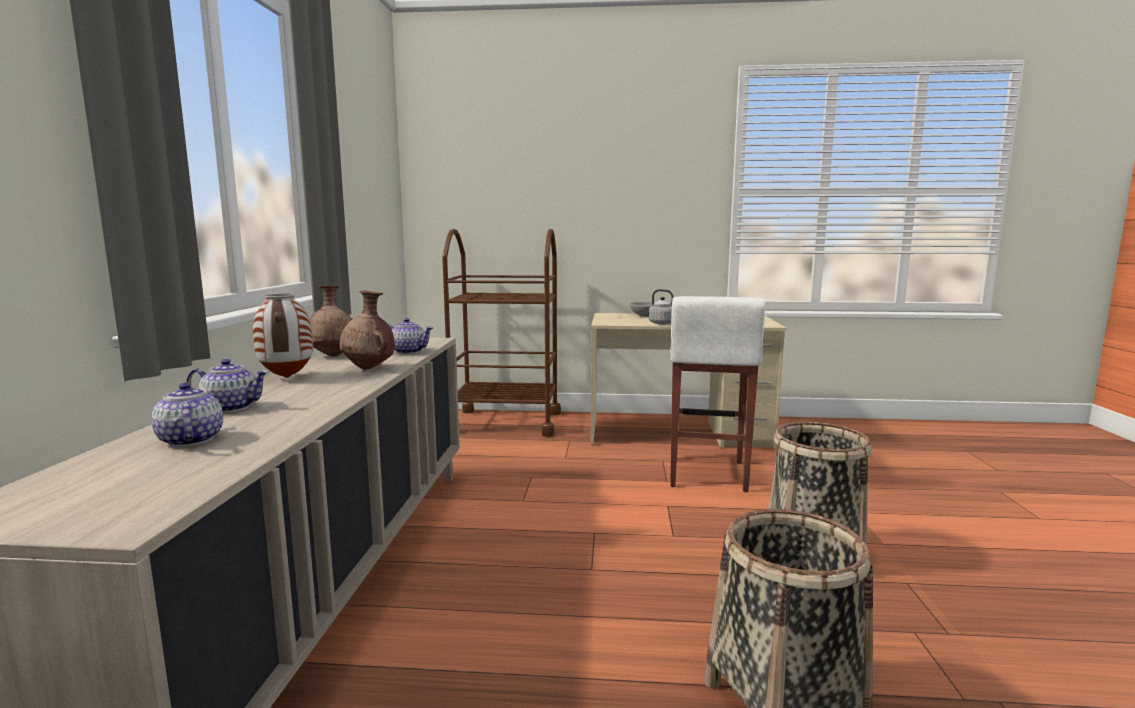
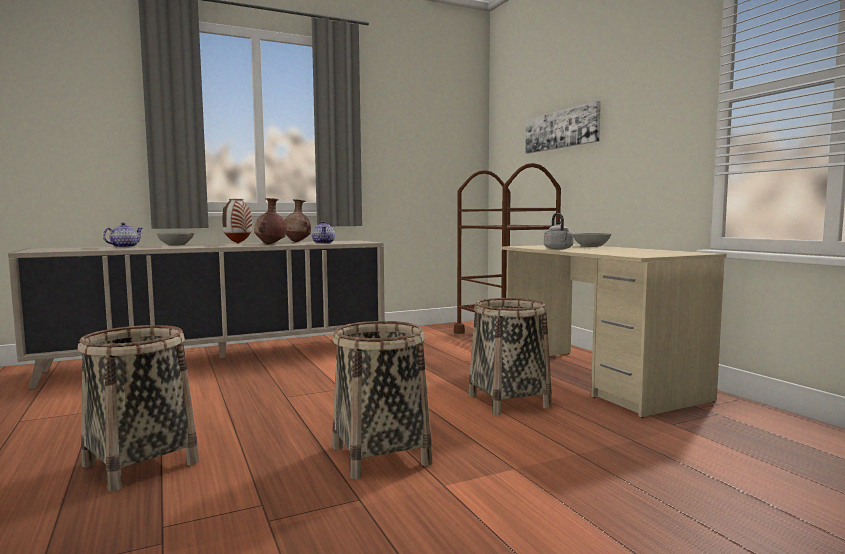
camera: 60 degrees right, 5 degrees down
(230, 407) = (176, 245): teapot -> grey bowl
(545, 190) = (561, 129): none -> picture
(706, 474) = (508, 401): white stool -> basket

